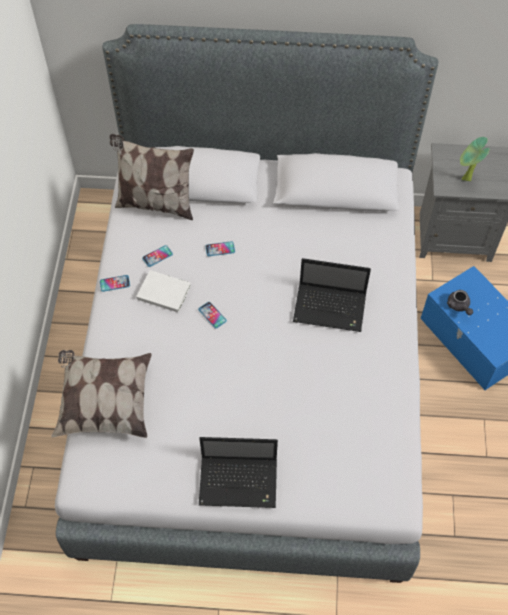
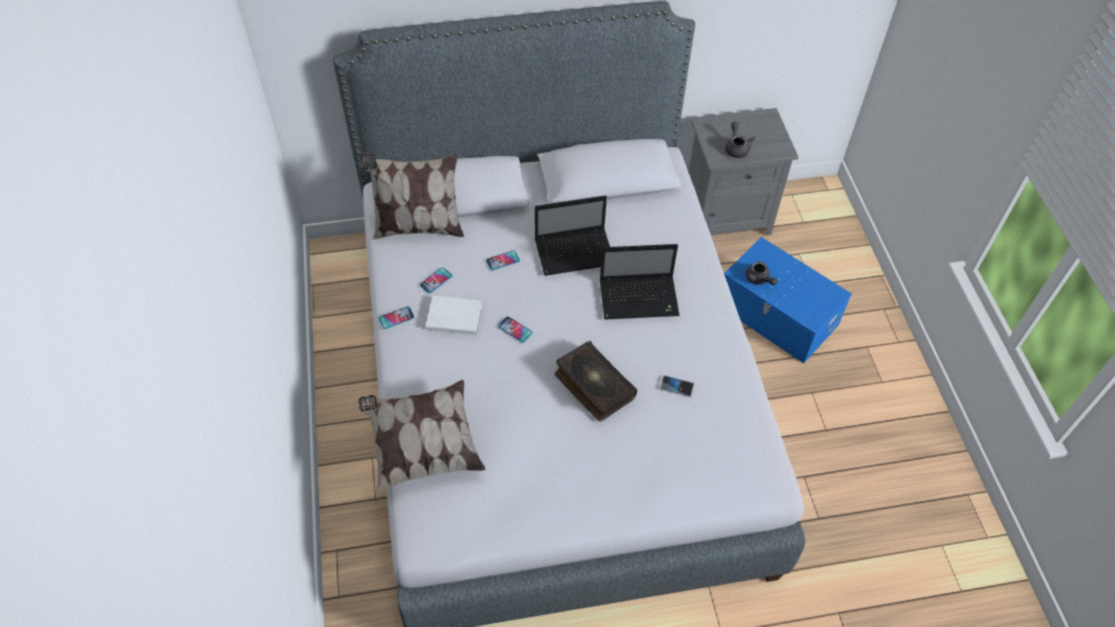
camera: 15 degrees left, 5 degrees down
(240, 482) = (598, 497): laptop -> laptop (576, 252)
(265, 381) = (593, 386): none -> book
(339, 397) = (676, 386): none -> phone
(465, 180) = (736, 148): potted plant -> grey teapot

